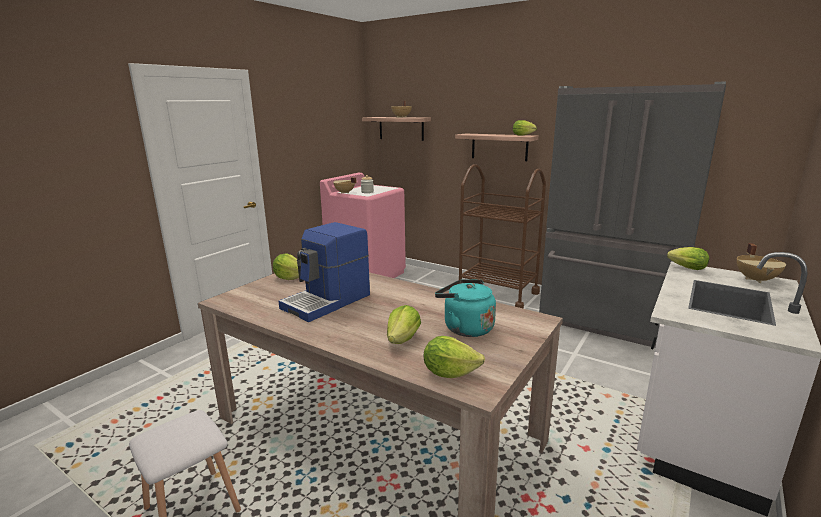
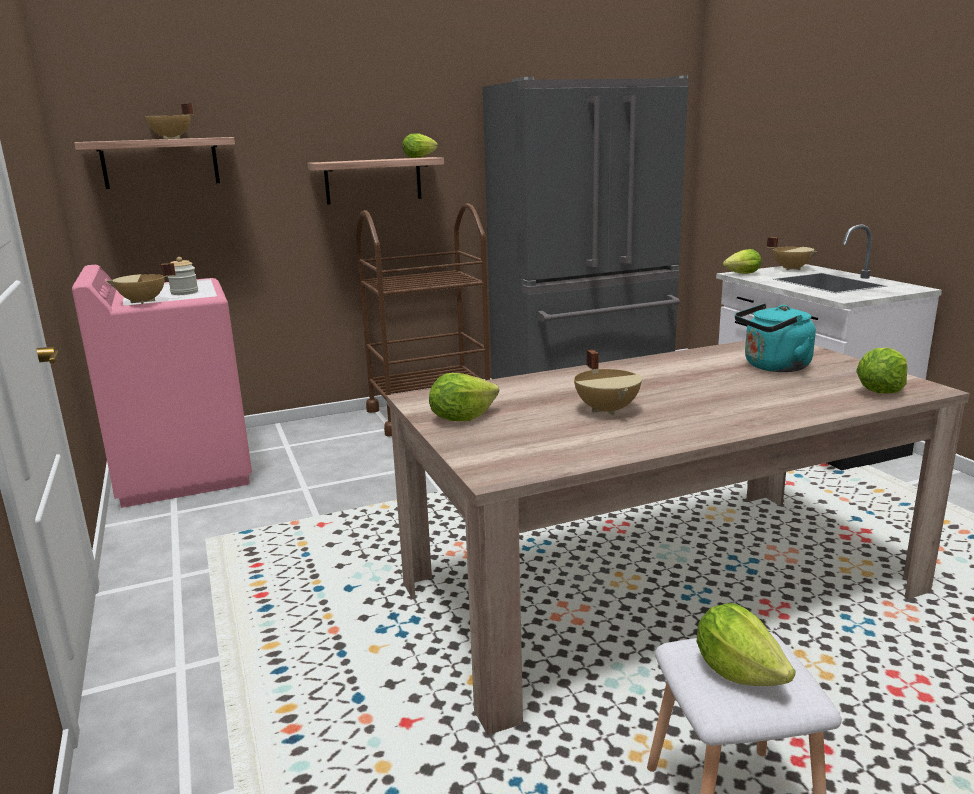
camera: 55 degrees left, 0 degrees up
(328, 301) = (608, 410): coffee machine -> beige cooking pot
(403, 339) = (781, 394): lettuce -> lettuce (738, 671)

